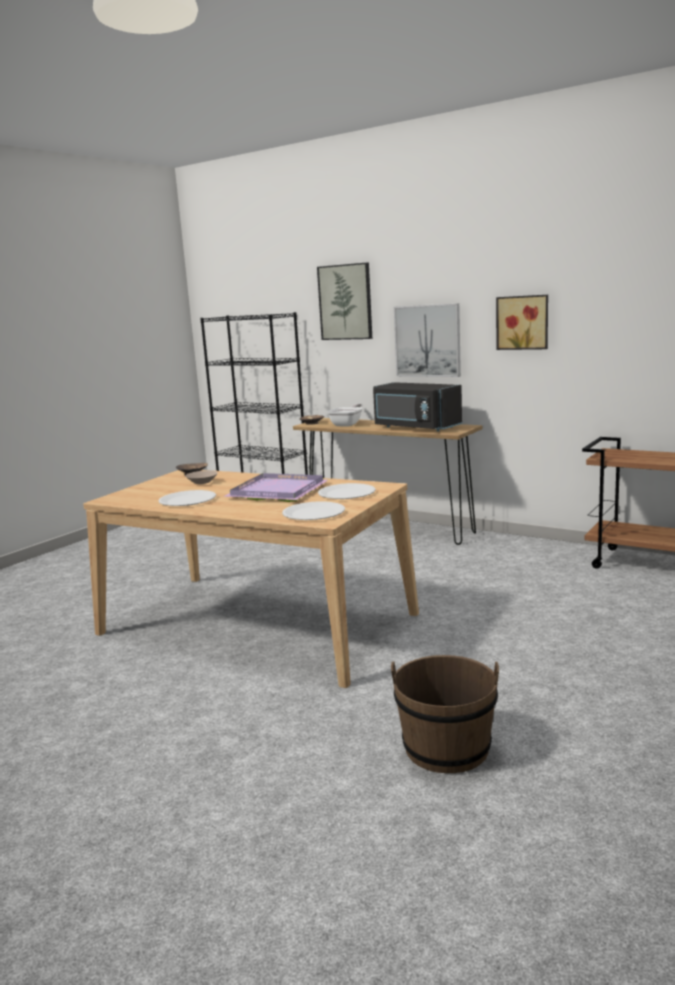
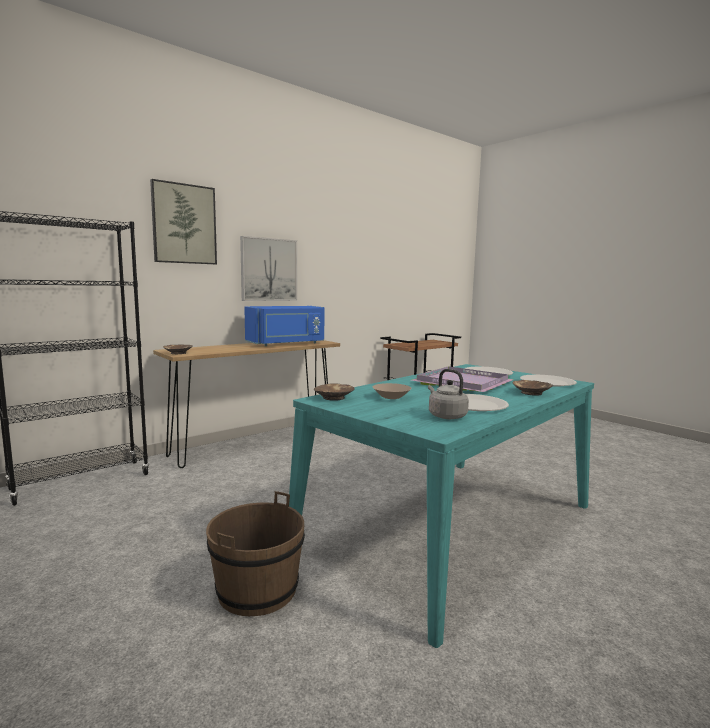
camera: 75 degrees left, 5 degrees down
(148, 497) = (445, 416): none -> grey kettle
(249, 511) = (531, 393): none -> brown bowl
(257, 623) = (451, 526): beige dining table -> turquoise dining table
(347, 424) = (220, 349): frying pan -> none
(415, 427) = (287, 344): black microwave -> blue microwave
(446, 748) = (663, 491): brown bucket -> brown bucket (257, 590)
(523, 322) = (337, 260): picture -> none

